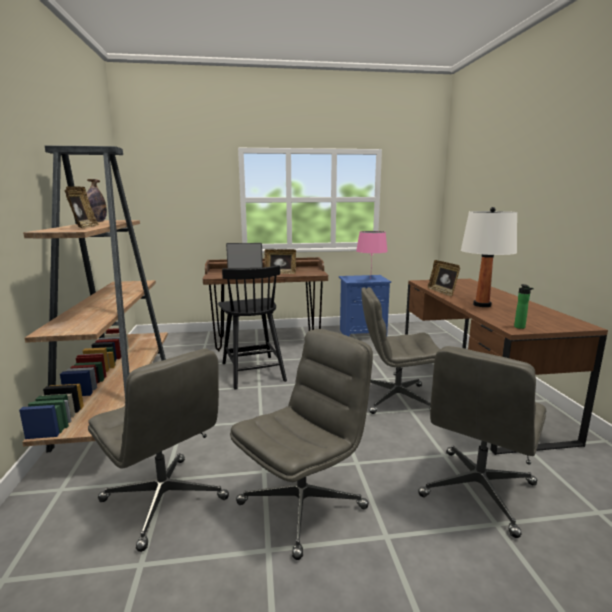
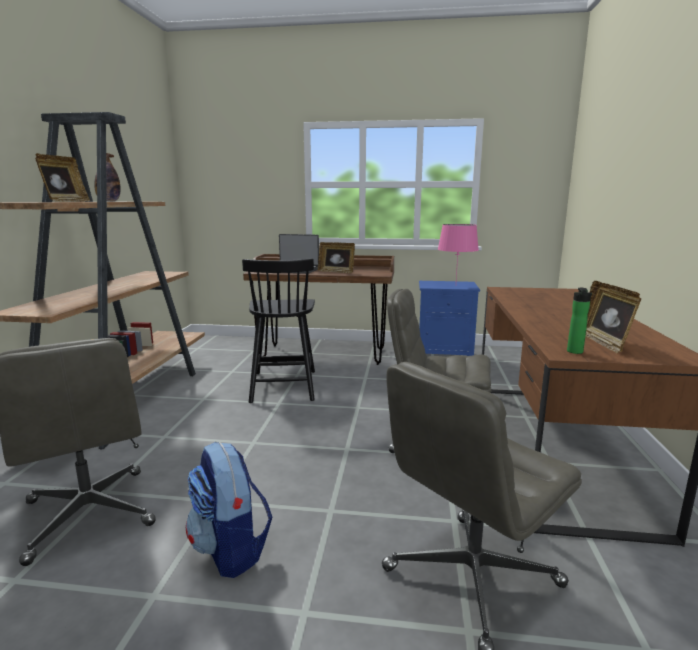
camera: 15 degrees right, 0 degrees up
(303, 504) = (231, 549): grey office chair -> backpack
(442, 292) = (515, 302): picture frame -> picture frame (603, 342)
(482, 305) = (553, 320): white table lamp -> none

